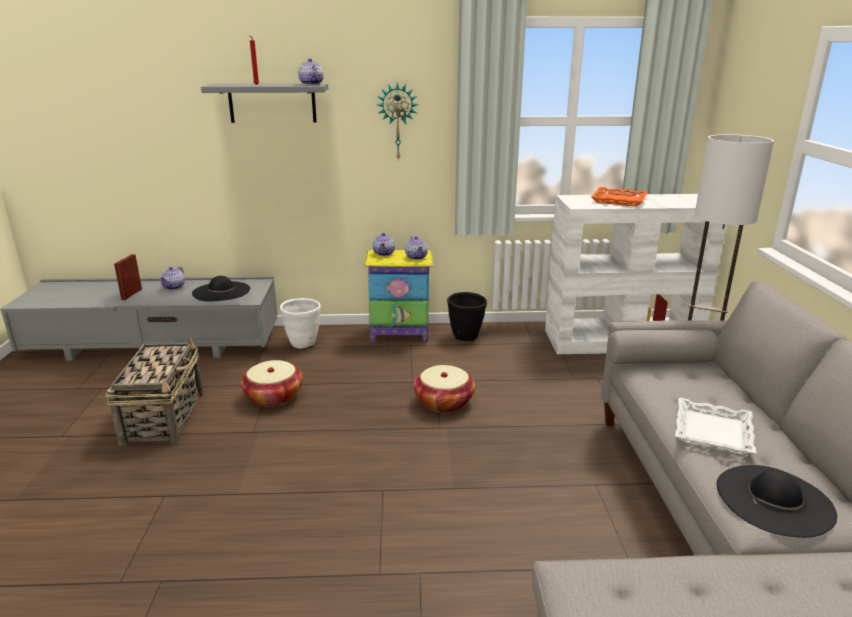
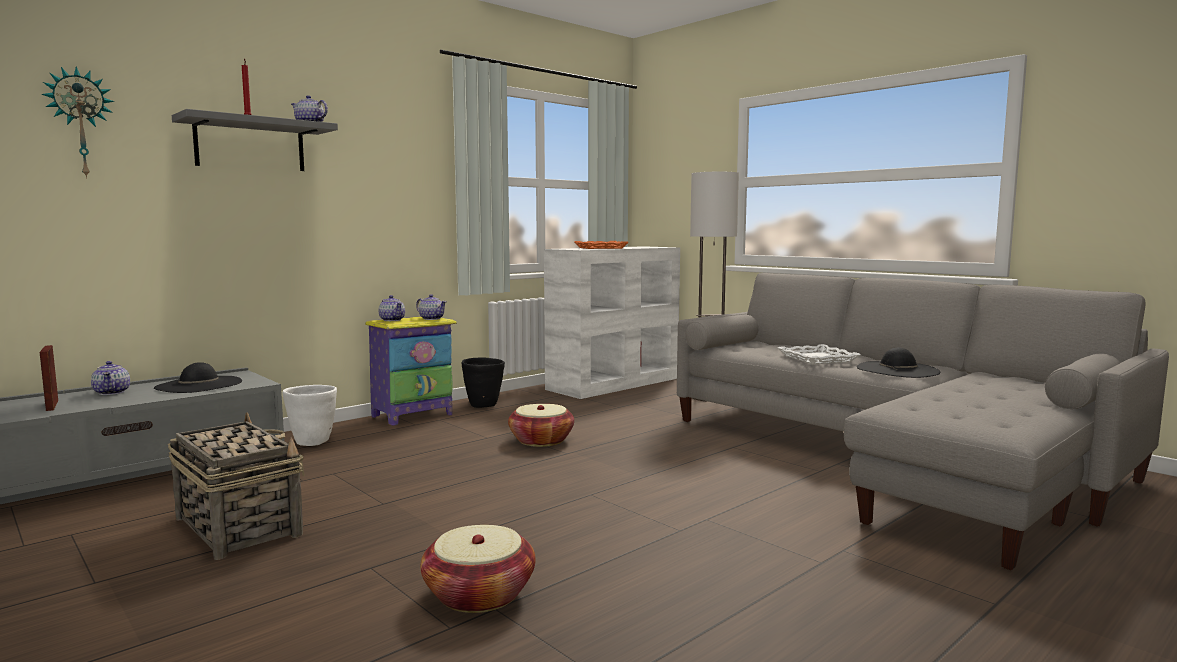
camera: 40 degrees left, 15 degrees down
(274, 397) = (356, 479): basket -> basket (479, 594)
(397, 122) = (391, 175): wall clock -> wall clock (80, 123)

